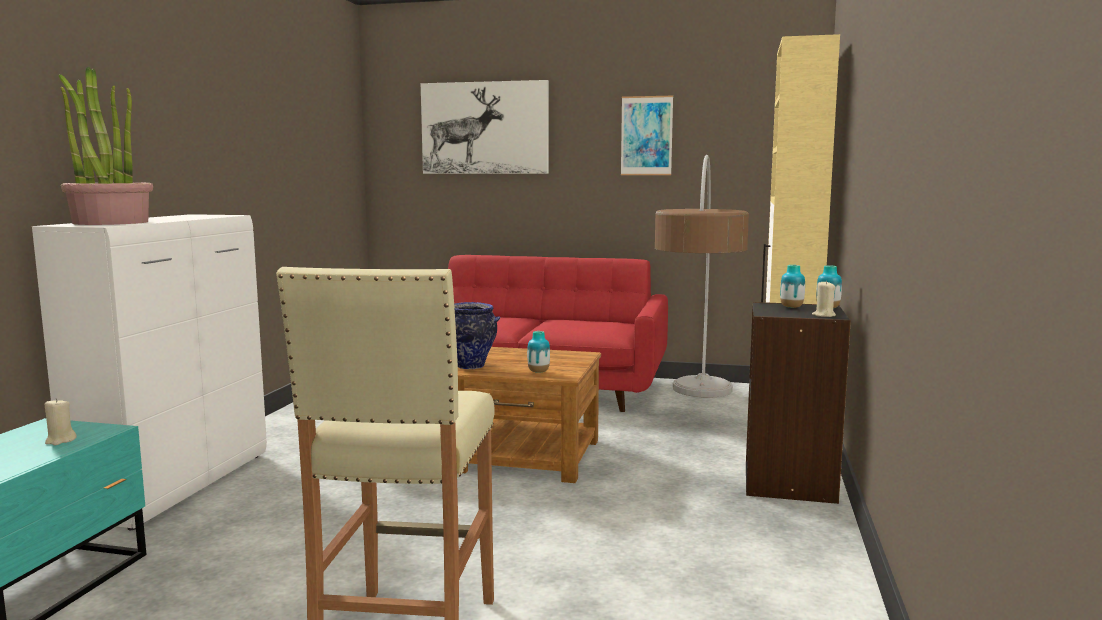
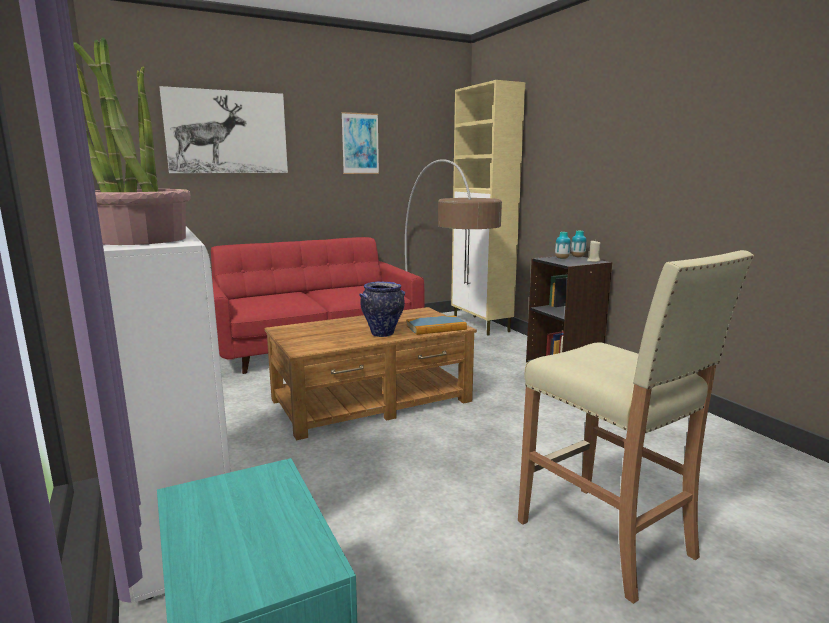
camera: 40 degrees left, 5 degrees up
(60, 441) = (263, 500): beige candle -> none
(538, 372) = (436, 327): vase -> book

